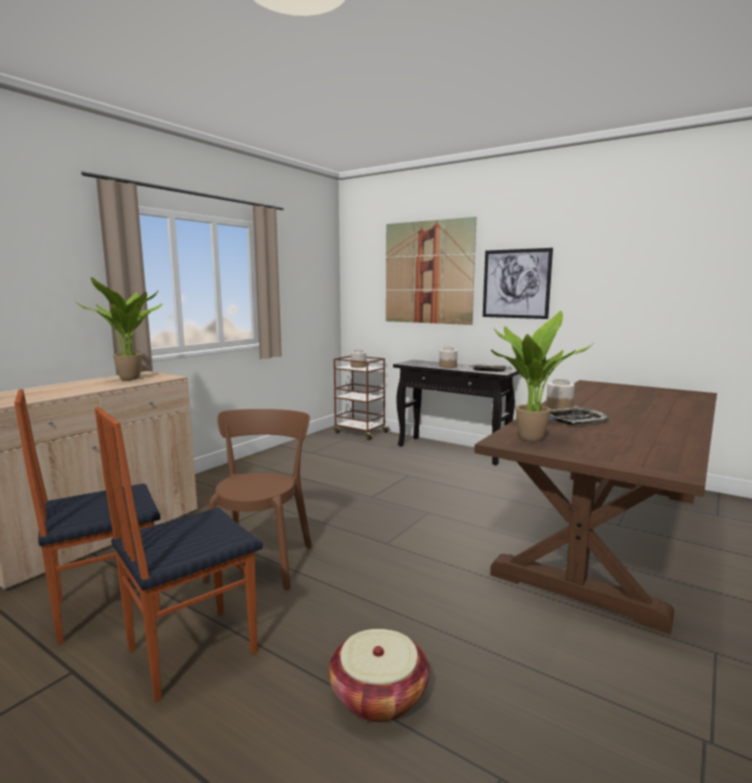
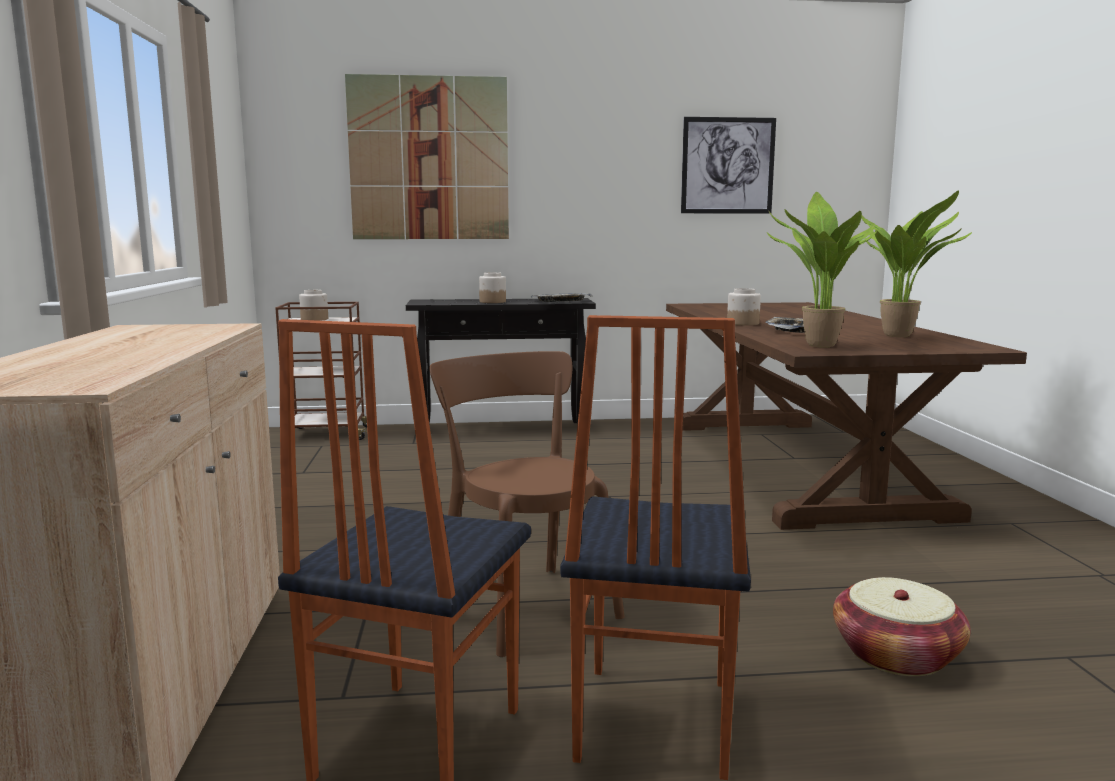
camera: 40 degrees left, 0 degrees up
(132, 379) = (167, 333): potted plant -> potted plant (901, 336)
(516, 284) = (571, 178): picture -> picture (727, 166)

